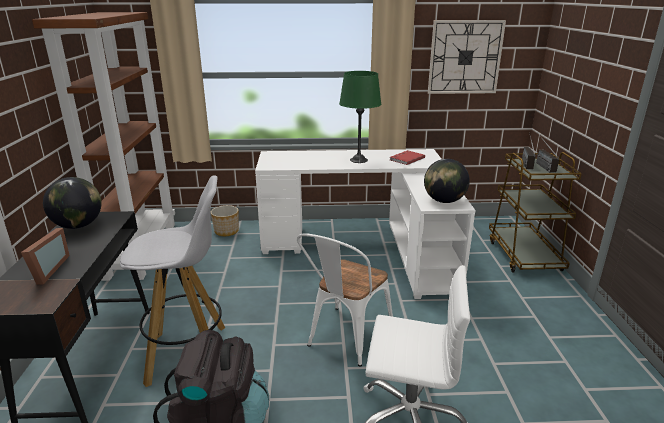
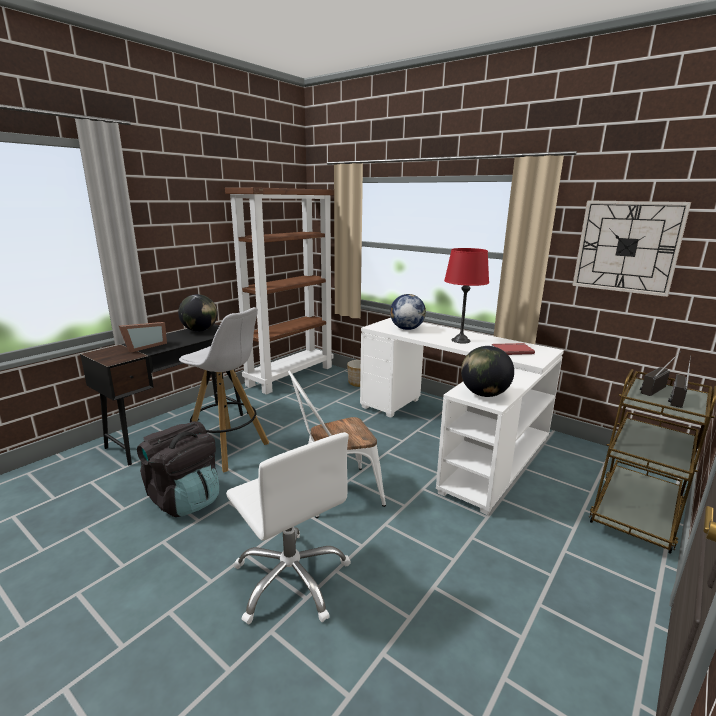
camera: 40 degrees right, 5 degrees down
(297, 161) = (406, 329): none -> globe
(358, 160) = (460, 340): green table lamp -> red table lamp

